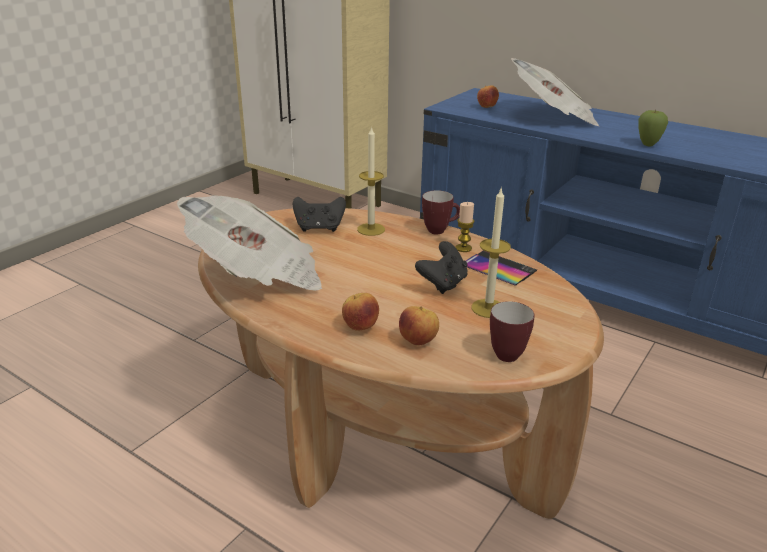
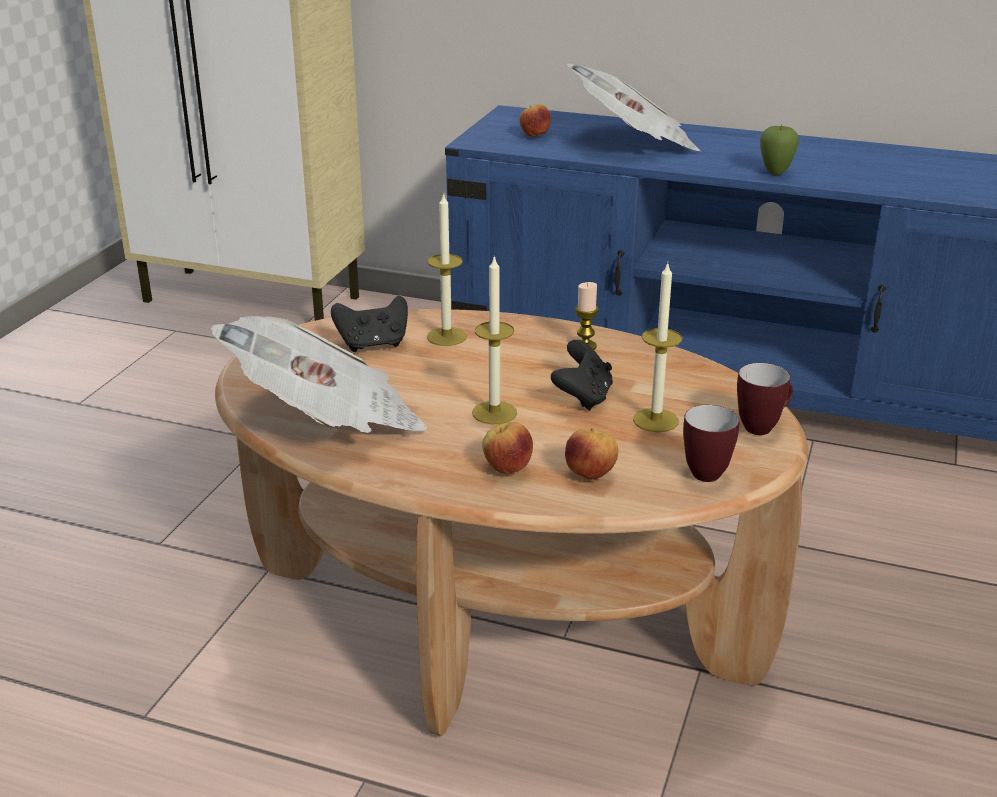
camera: 15 degrees left, 0 degrees up
(374, 285) = (494, 412): none -> candle
(440, 230) = (541, 325): mug -> mug (762, 426)
(498, 268) = (643, 366): phone -> none

